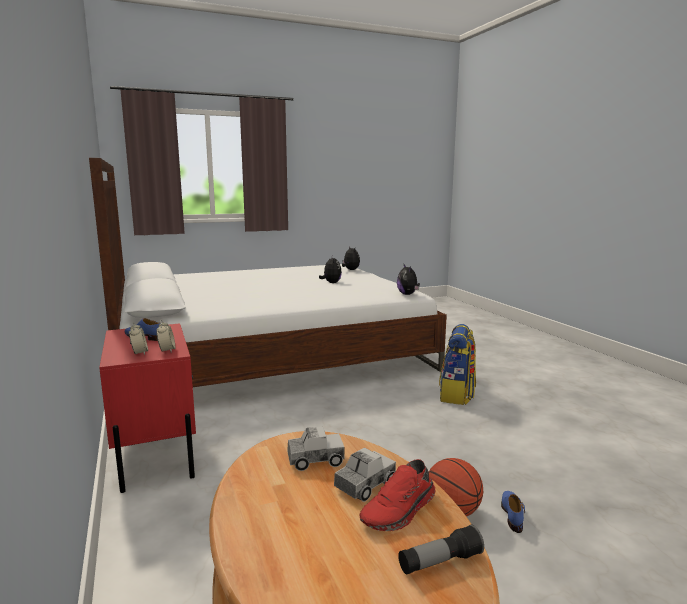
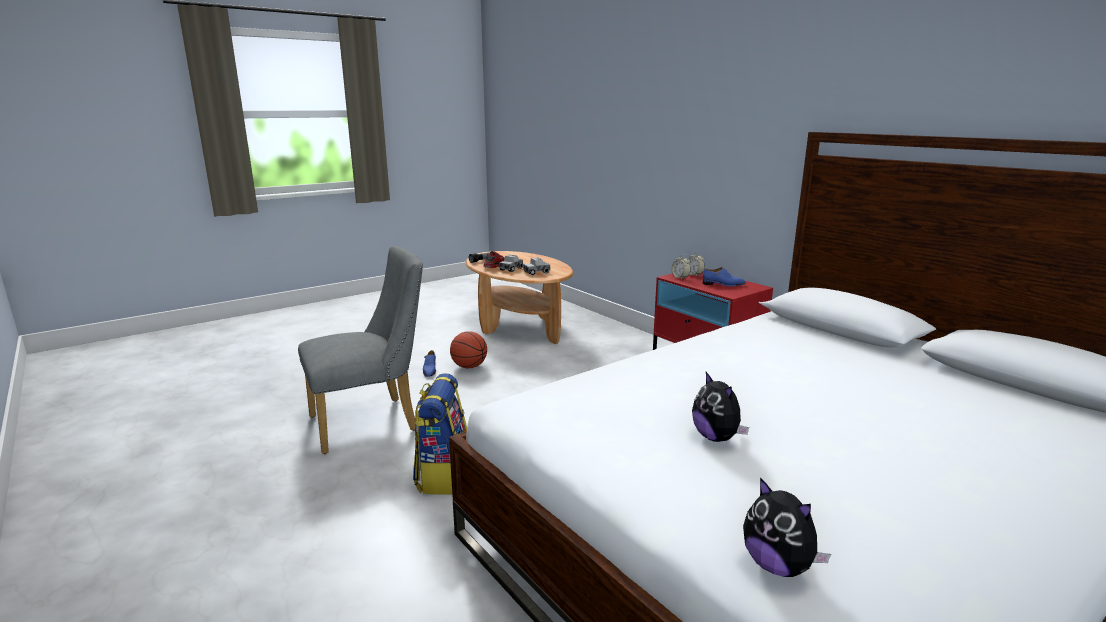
camera: 165 degrees right, 5 degrees up
(408, 294) = (522, 400): plush toy -> none
(540, 441) = (372, 422): none -> grey chair

